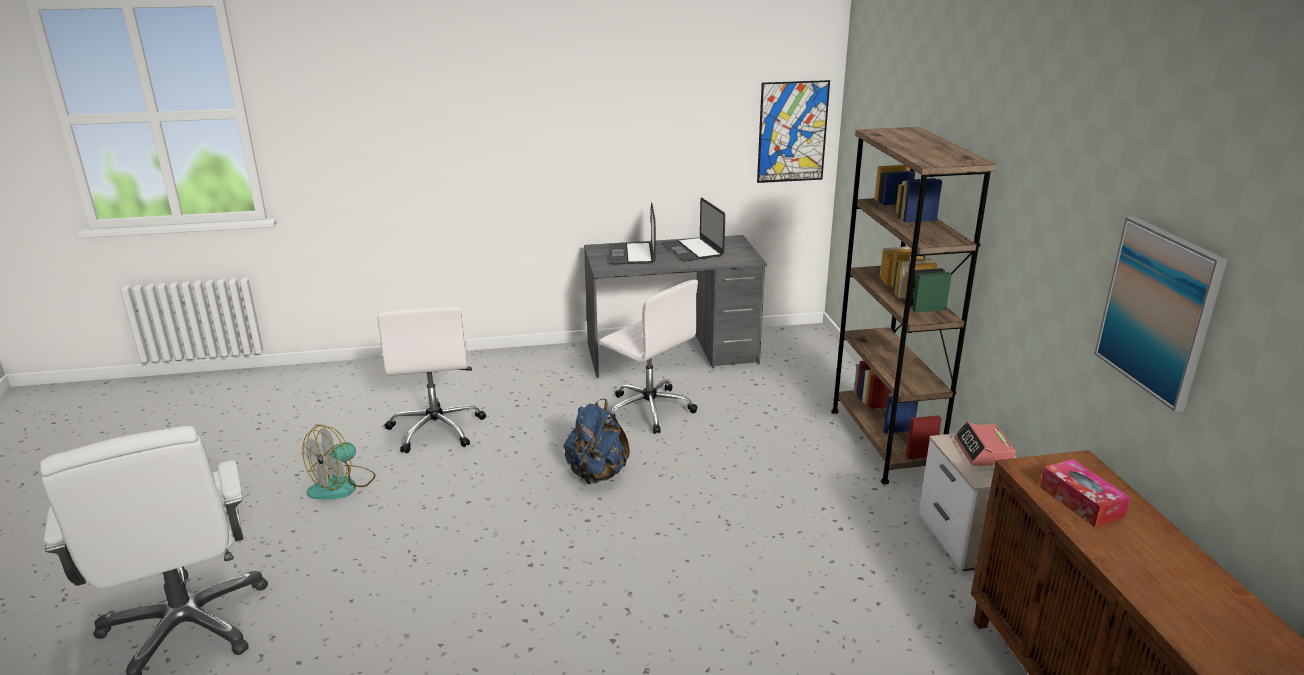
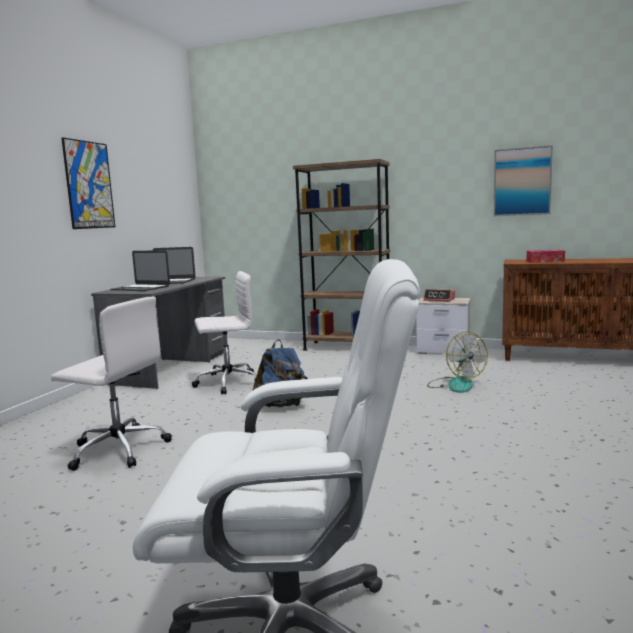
camera: 60 degrees left, 15 degrees down
(342, 485) = (137, 503): fan -> fan (455, 384)
(792, 132) = (182, 204): picture -> picture (89, 185)

